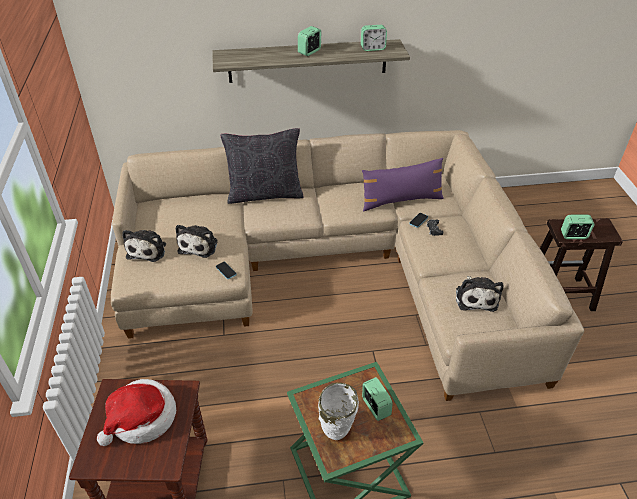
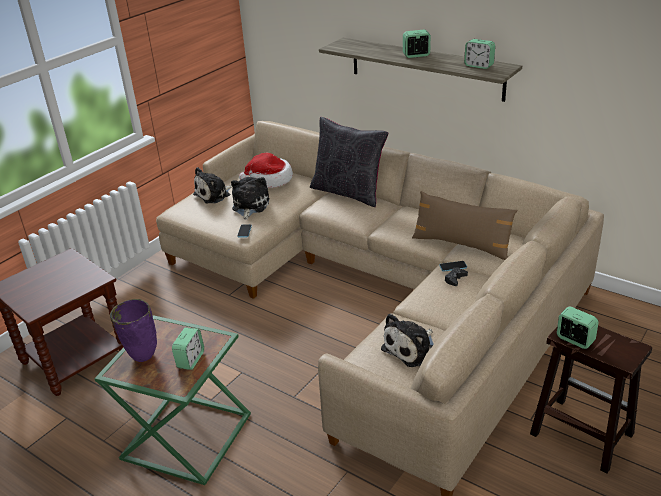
camera: 45 degrees right, 10 degrees down
(141, 418) = (58, 280): hat -> hat (269, 180)
(199, 245) = (249, 206): plush toy -> plush toy turned 135 degrees clockwise
(336, 434) = (142, 358): white vase -> purple vase
(401, 200) = (461, 245): purple pillow -> brown pillow

